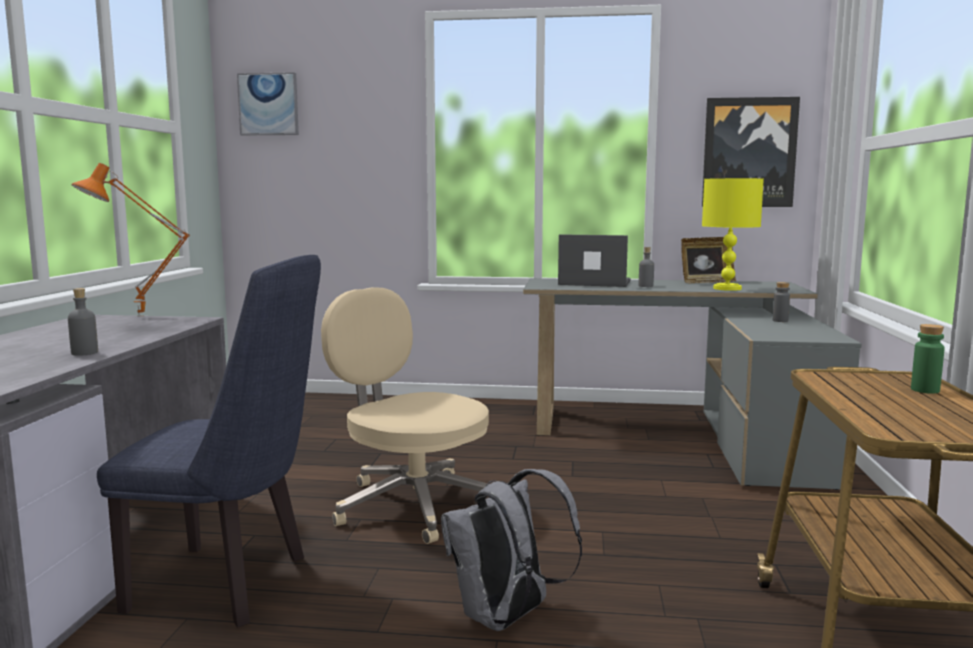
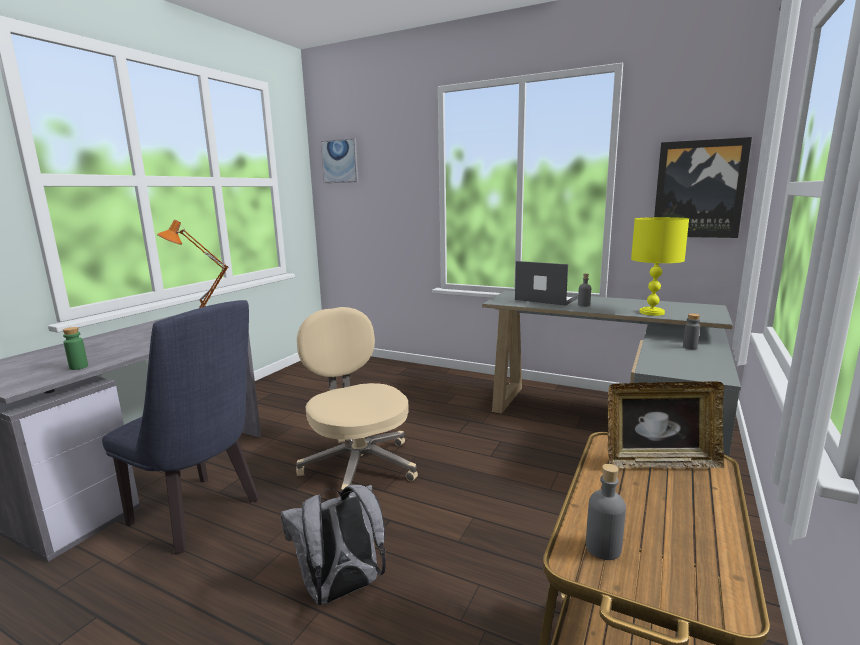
camera: 20 degrees right, 5 degrees up
(84, 353) = (117, 355): grey bottle -> grey bottle (603, 548)
(706, 282) = (644, 302): picture frame -> picture frame (660, 462)
(925, 390) = (701, 487): green bottle -> green bottle (78, 367)

